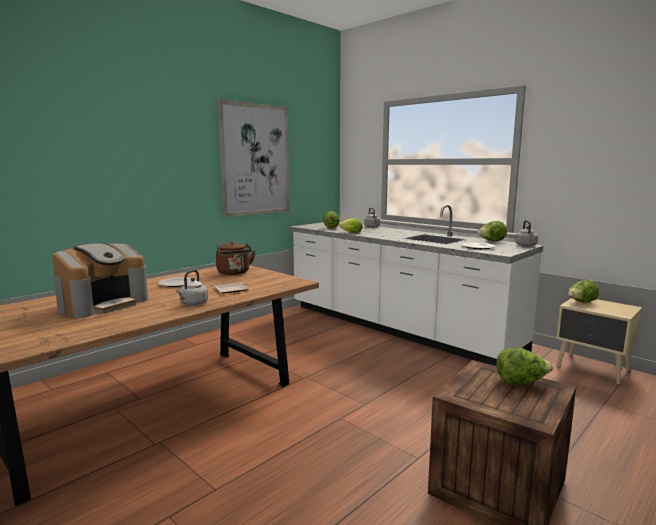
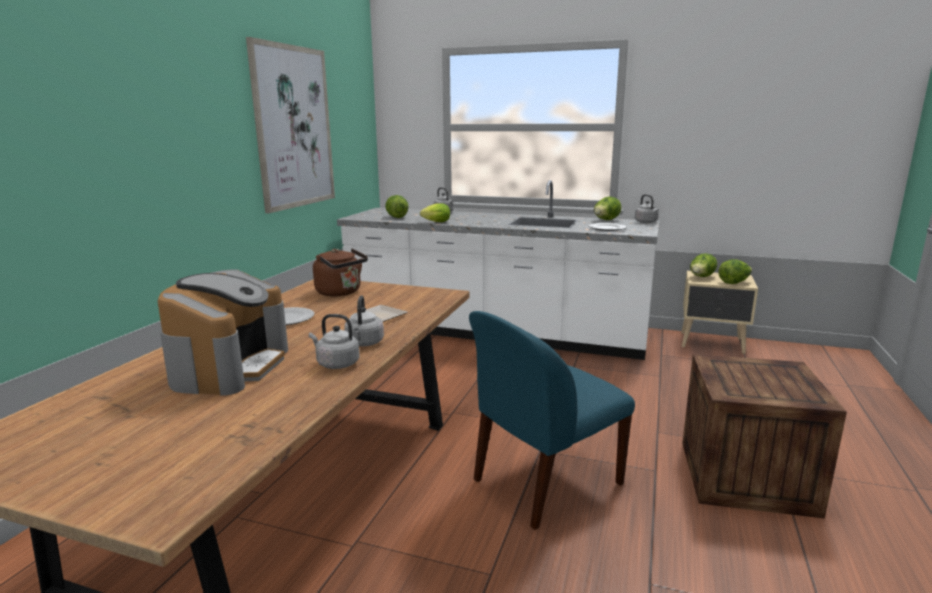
camera: 25 degrees left, 5 degrees up
(157, 312) = (336, 364): none -> grey kettle
(318, 441) = (544, 483): none -> blue chair
(521, 382) = (761, 368): lettuce -> lettuce (734, 283)

